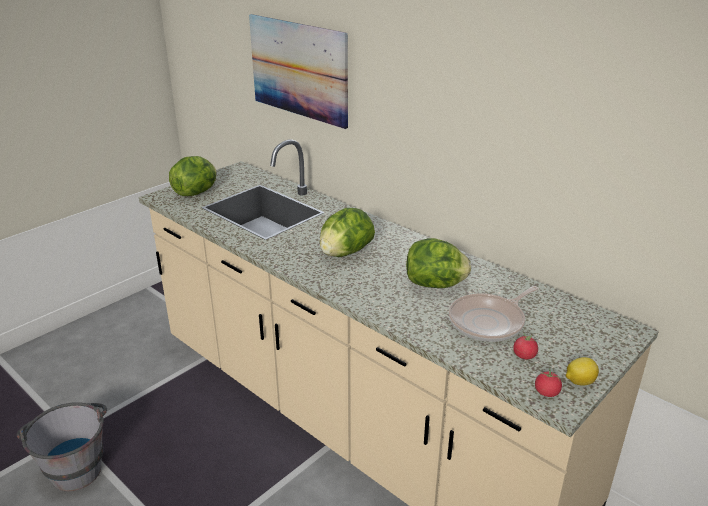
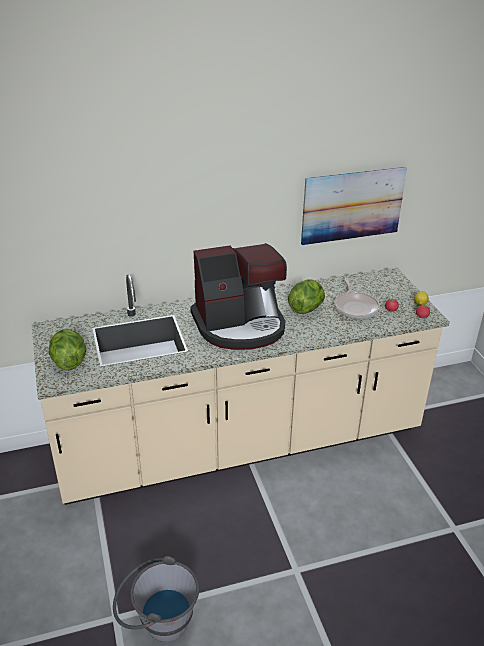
camera: 60 degrees left, 5 degrees up
(298, 69) = (102, 218): picture -> picture (352, 205)
(345, 253) = (240, 325): lettuce -> coffee machine

